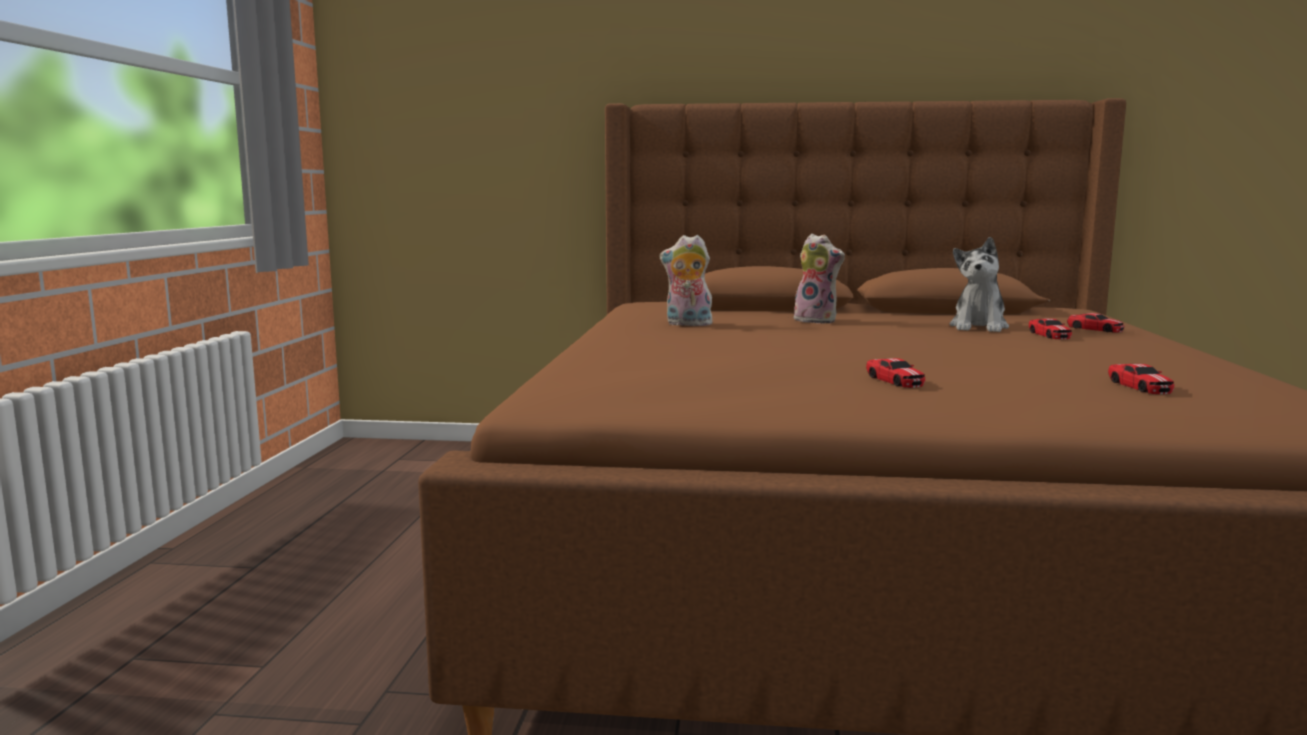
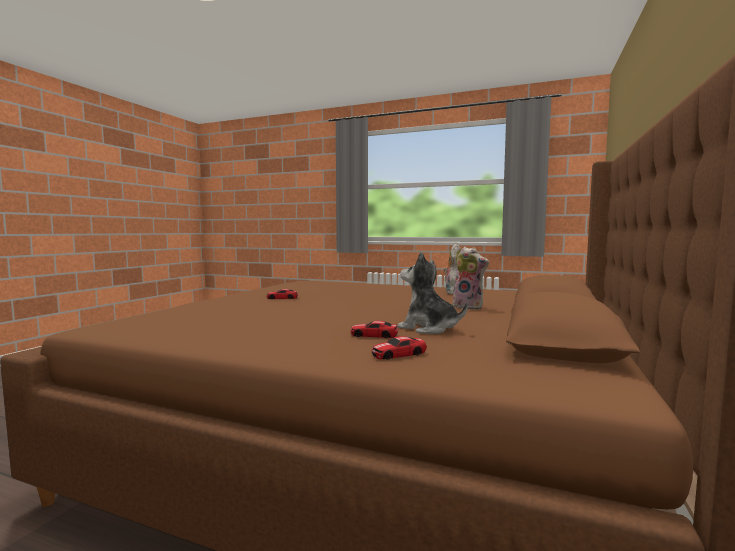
camera: 105 degrees right, 5 degrees down
(817, 320) = (469, 307): plush toy -> plush toy turned 105 degrees counterclockwise
(1140, 386) = (211, 318): toy car -> none

